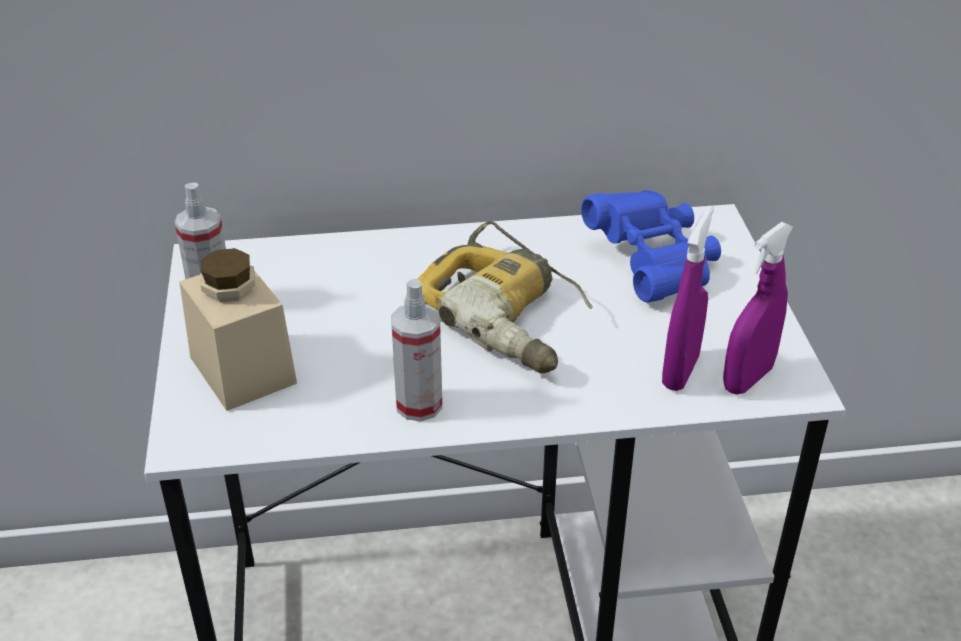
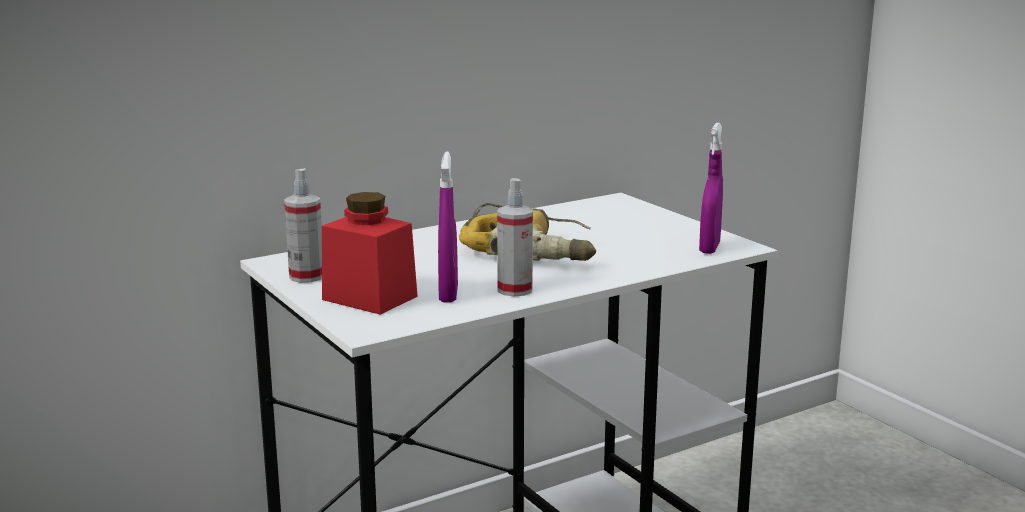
camera: 25 degrees left, 20 degrees down
(243, 370) = (369, 298): beige jar -> red jar
(653, 264) = (599, 219): blue binoculars -> none
(680, 371) = (666, 252): purple spray bottle -> purple spray bottle (448, 294)

